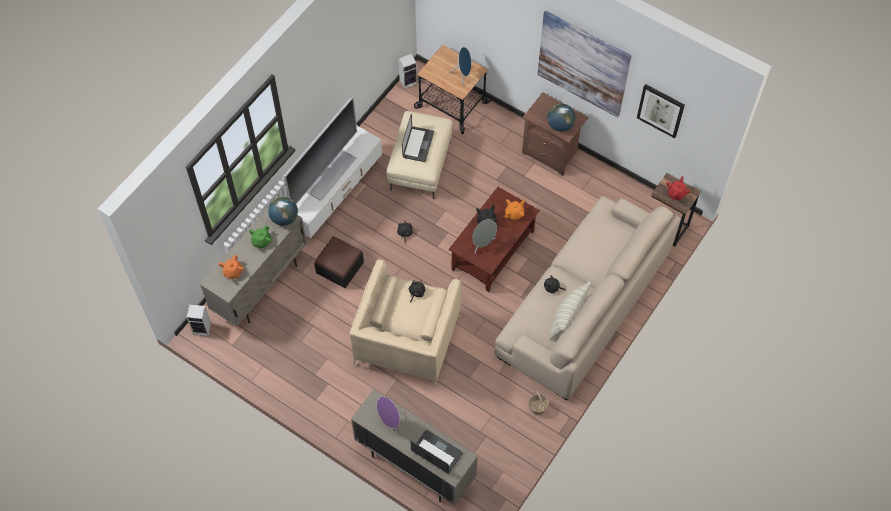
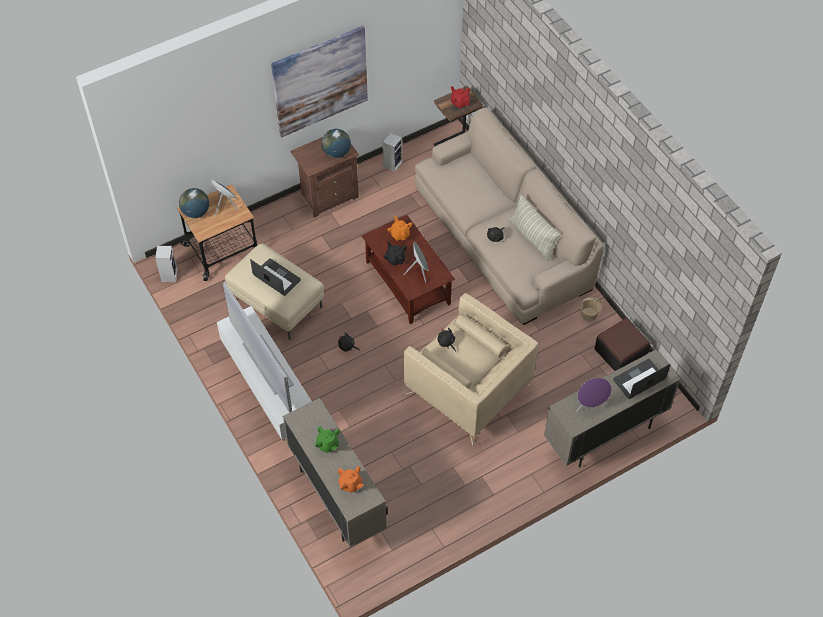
camera: 65 degrees left, 5 degrees down
(203, 328) = (357, 572): speaker -> speaker (392, 163)
(284, 218) = (311, 413): globe -> globe (196, 212)
(340, 267) = (354, 417): ottoman -> ottoman (620, 352)
(661, 110) = (401, 53): picture -> none

